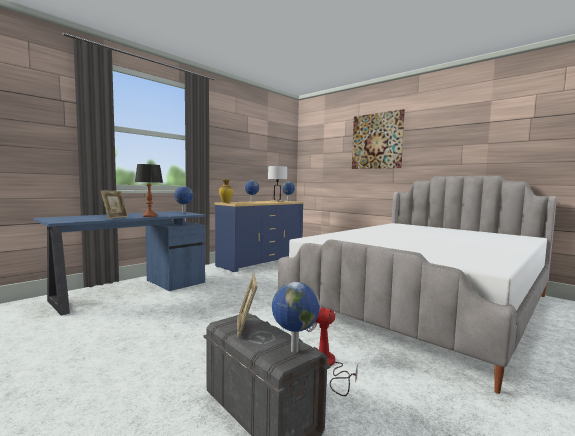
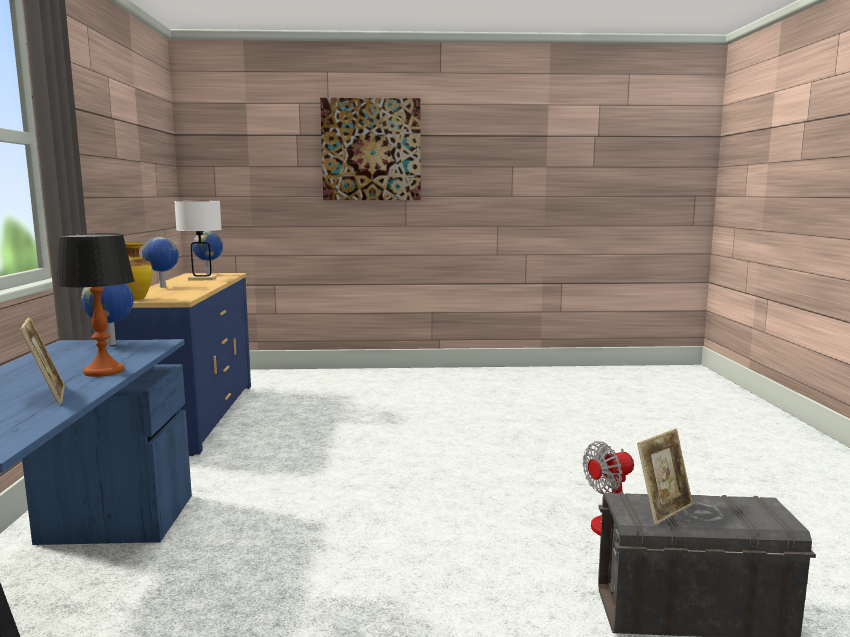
camera: 45 degrees left, 5 degrees up
(246, 327) = (663, 510): picture frame -> picture frame turned 75 degrees counterclockwise
(293, 350) = (757, 508): globe -> none
(423, 303) = (550, 413): bed -> none

